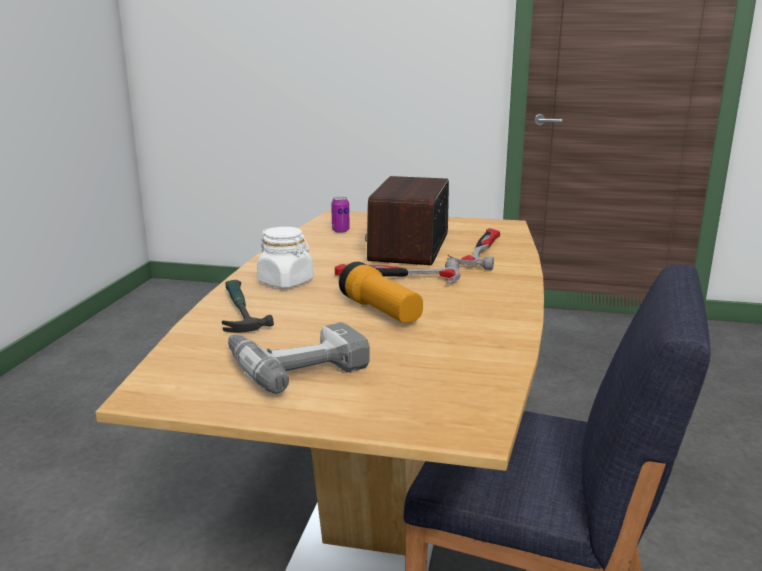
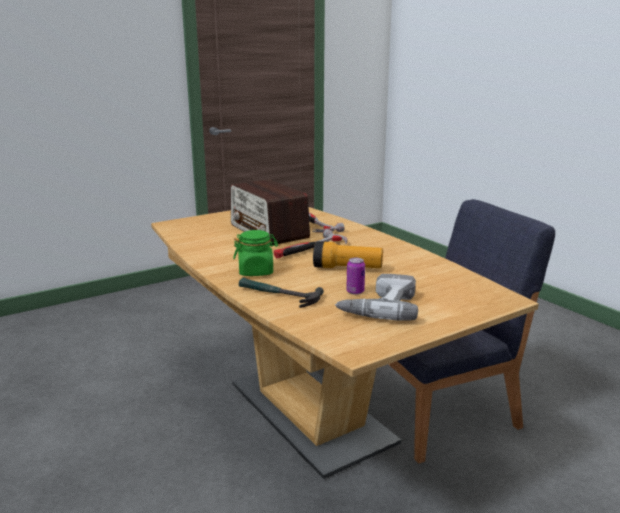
camera: 45 degrees left, 0 degrees up
(286, 282) = (256, 271): white jar -> green jar
(340, 230) = (200, 233): can -> can (355, 291)

